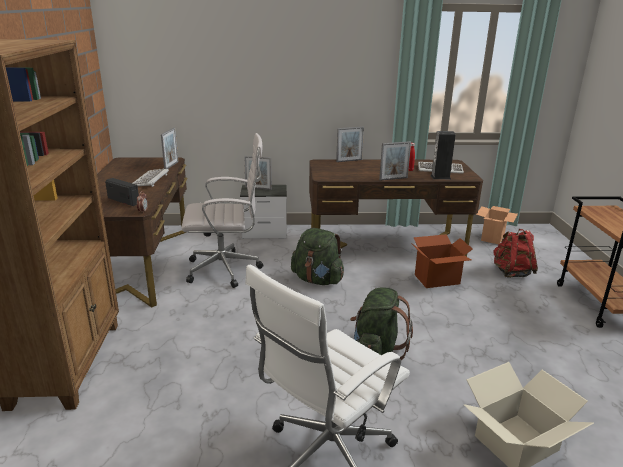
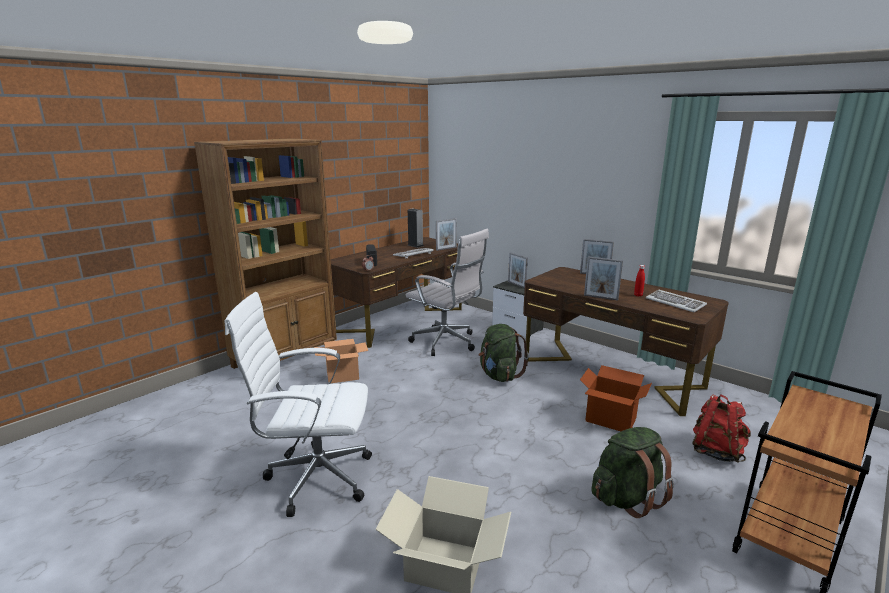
camera: 45 degrees right, 5 degrees down
(376, 351) = (455, 442): green backpack -> green backpack (627, 498)
(440, 177) = (657, 308): speaker -> speaker (415, 245)
(492, 237) = (759, 413): cardboard box -> cardboard box (343, 376)

